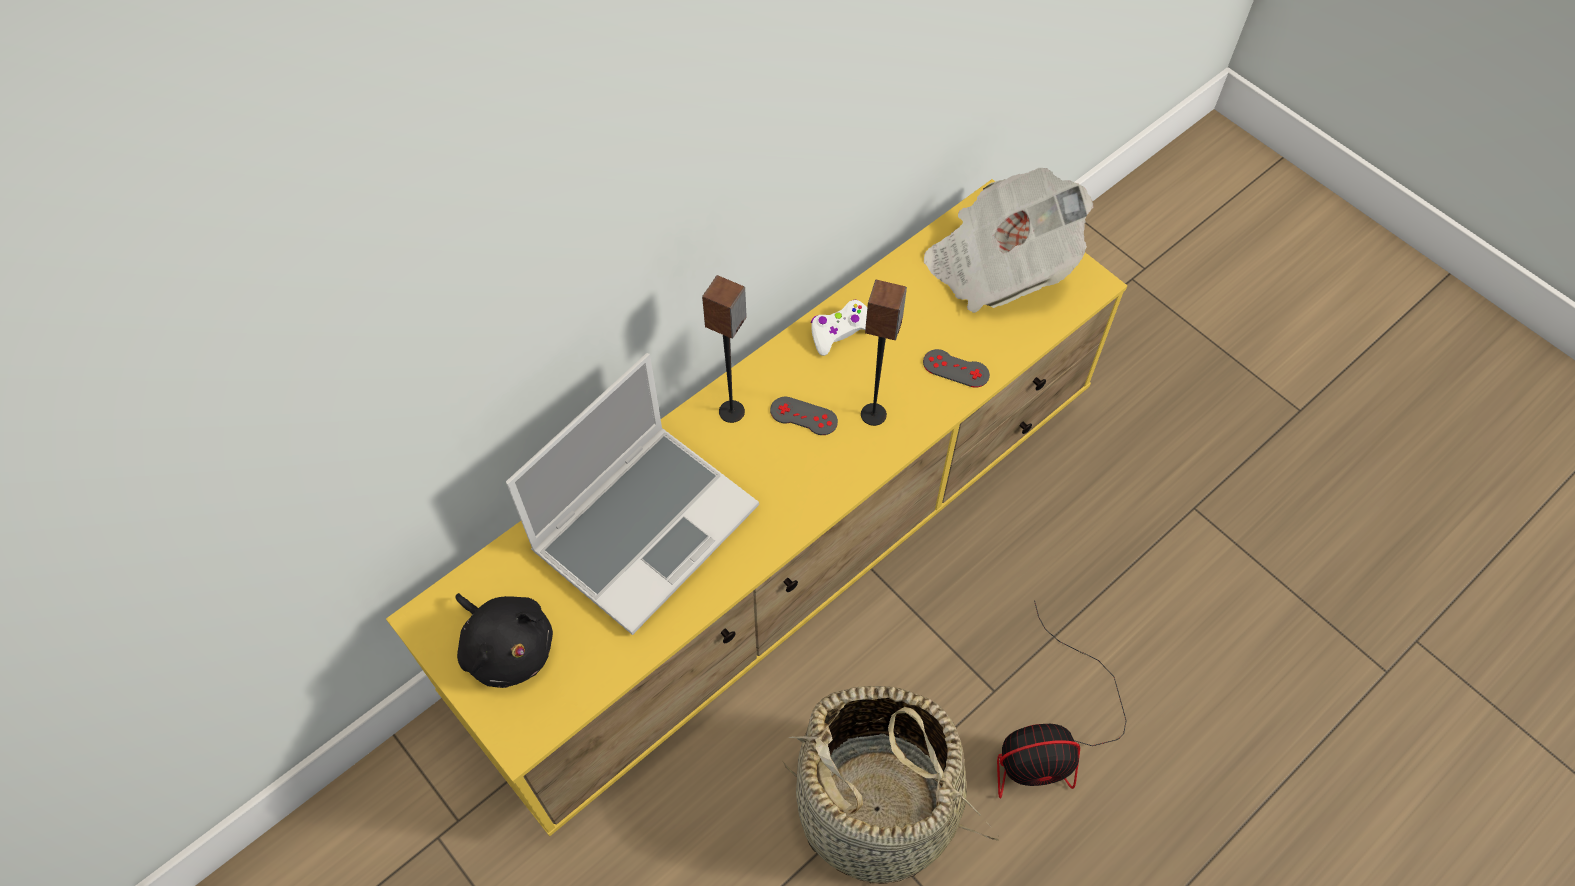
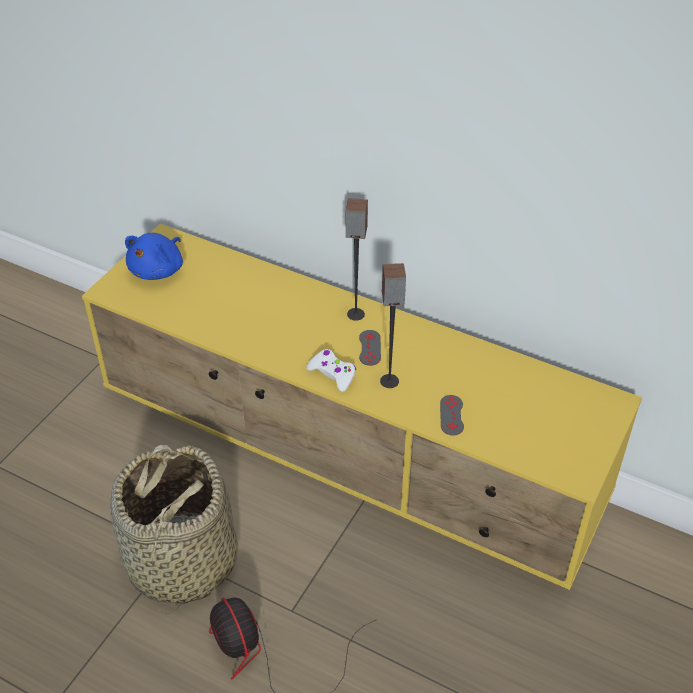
camera: 70 degrees right, 15 degrees down
(507, 647) = (158, 270): black plush toy -> blue plush toy
(645, 525) = (257, 300): laptop -> none
(841, 332) = (447, 349): white game controller -> white game controller (333, 374)
(999, 265) = (561, 419): newspaper -> none

